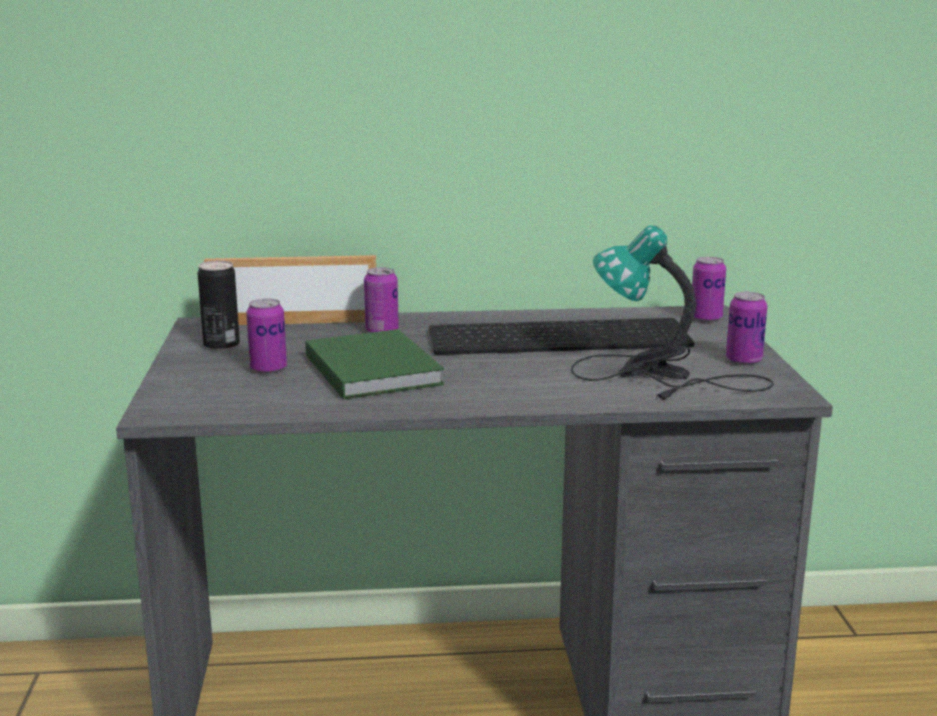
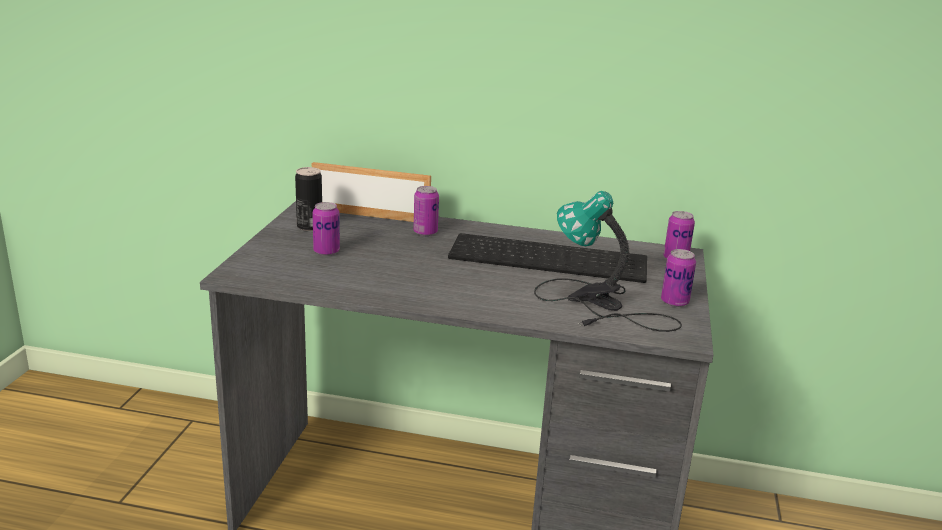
camera: 15 degrees right, 5 degrees up
(373, 368) = (396, 263): green book -> none

